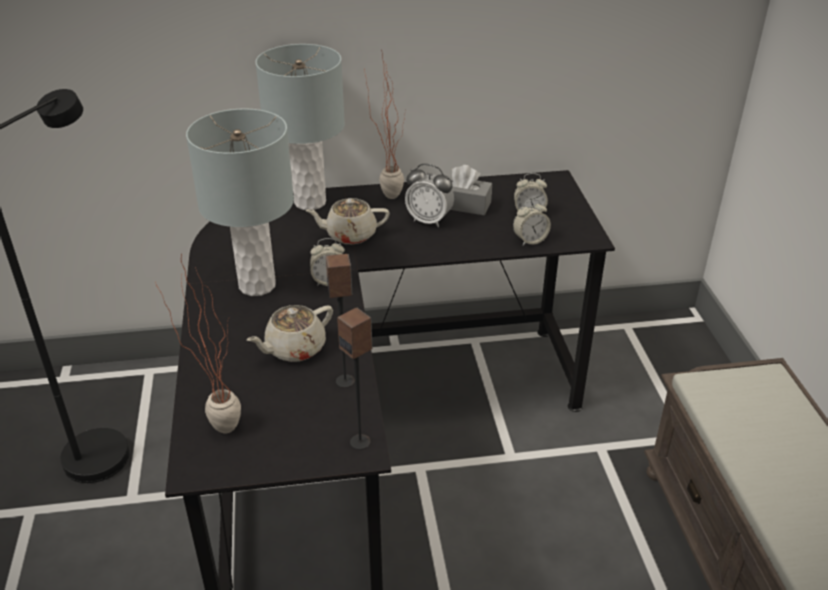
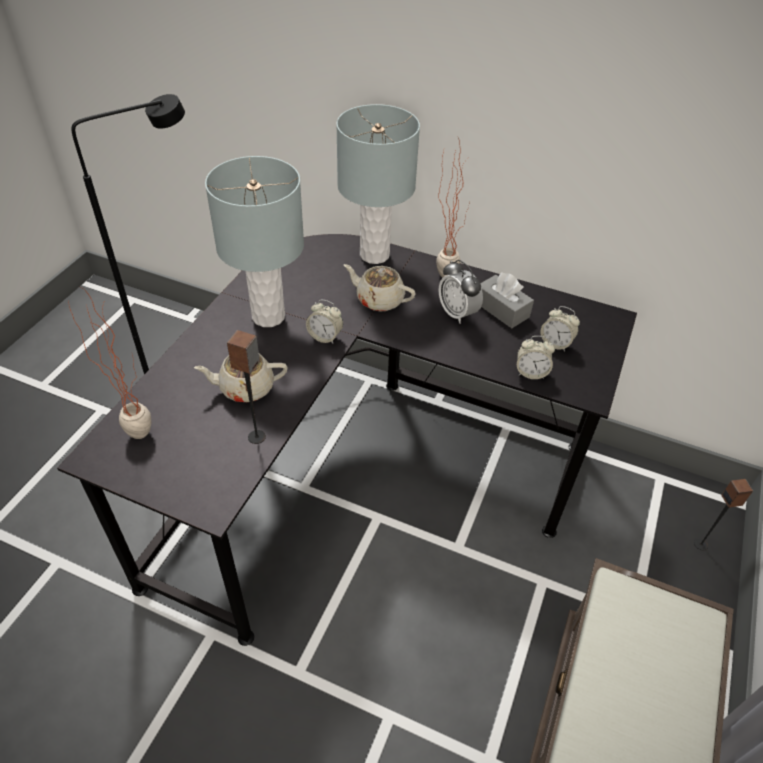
camera: 30 degrees right, 10 degrees up
(360, 442) = (220, 499): speaker -> speaker (701, 544)

